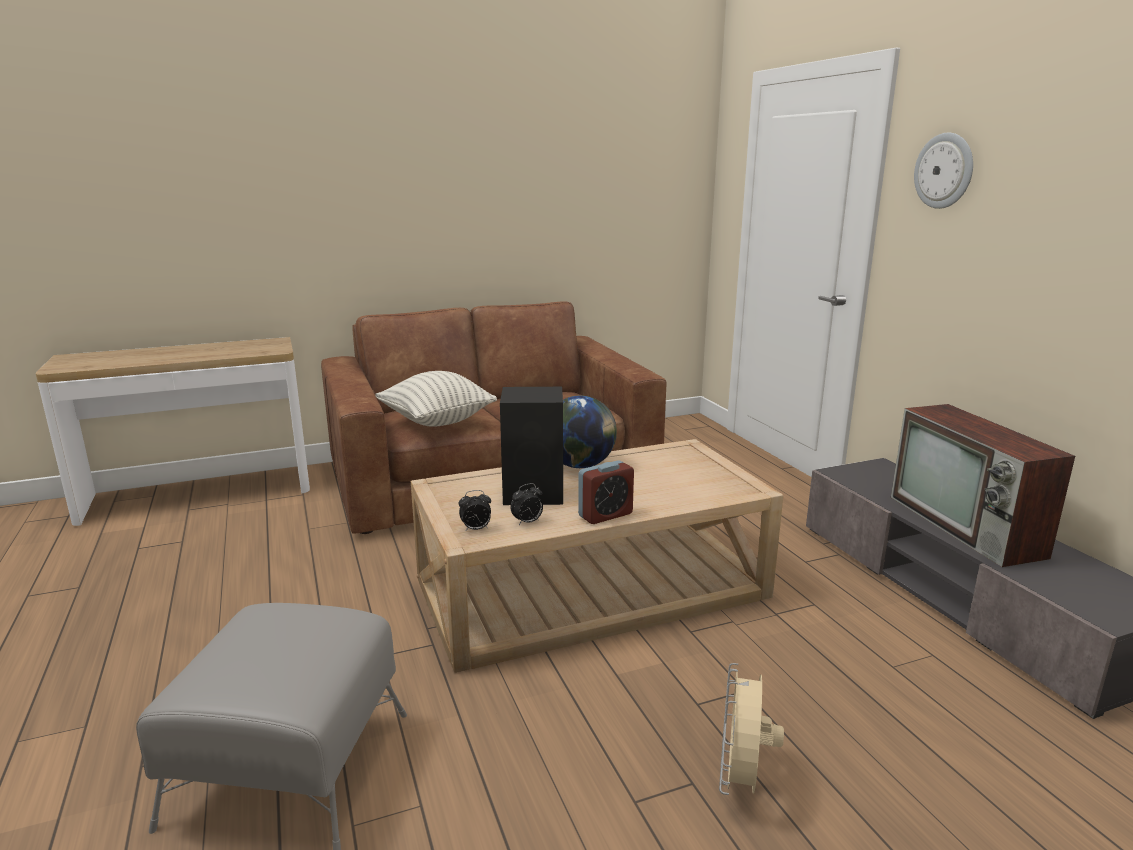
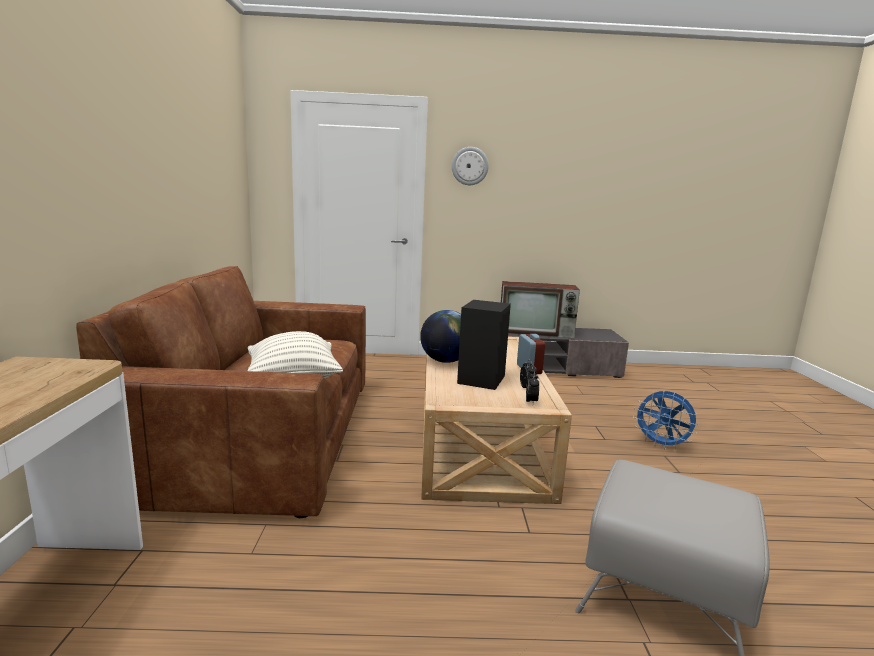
camera: 70 degrees left, 5 degrees down
(740, 780) = (661, 445): beige fan -> blue fan

